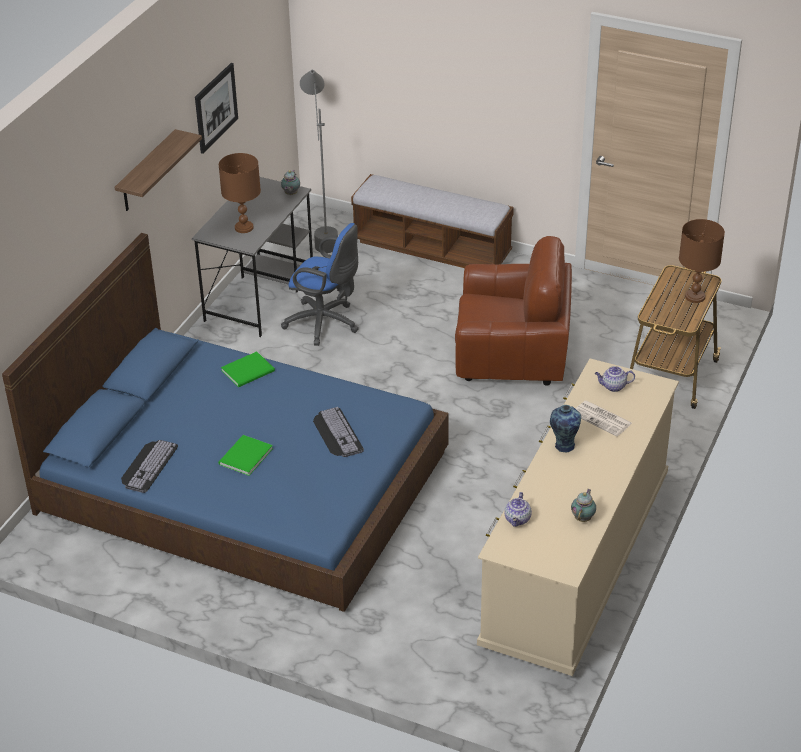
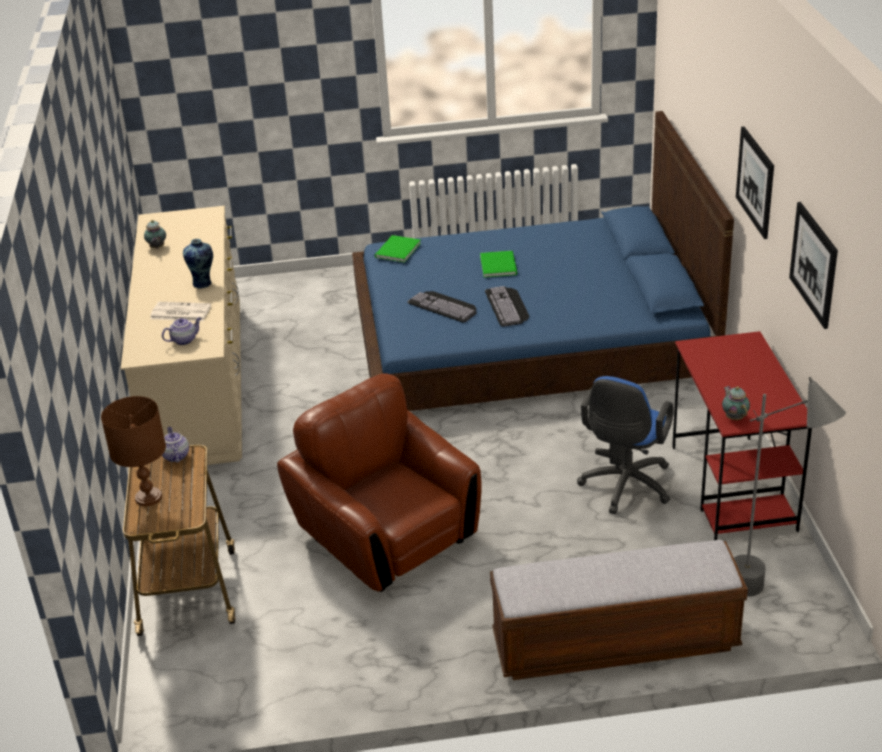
camera: 150 degrees right, 5 degrees down
(147, 172) = (755, 181): shelf -> picture
(147, 465) = (566, 237): keyboard -> keyboard (508, 306)
(244, 228) = (724, 361): brown table lamp -> none
(249, 371) = (578, 320): green book -> green book (396, 250)
(260, 295) = (733, 488): grey desk -> red desk
(325, 324) = (624, 487): blue office chair -> blue office chair turned 60 degrees counterclockwise
(512, 356) = (387, 538): brown armchair -> brown armchair turned 75 degrees clockwise
(517, 520) = (209, 230): teapot -> teapot (175, 456)

